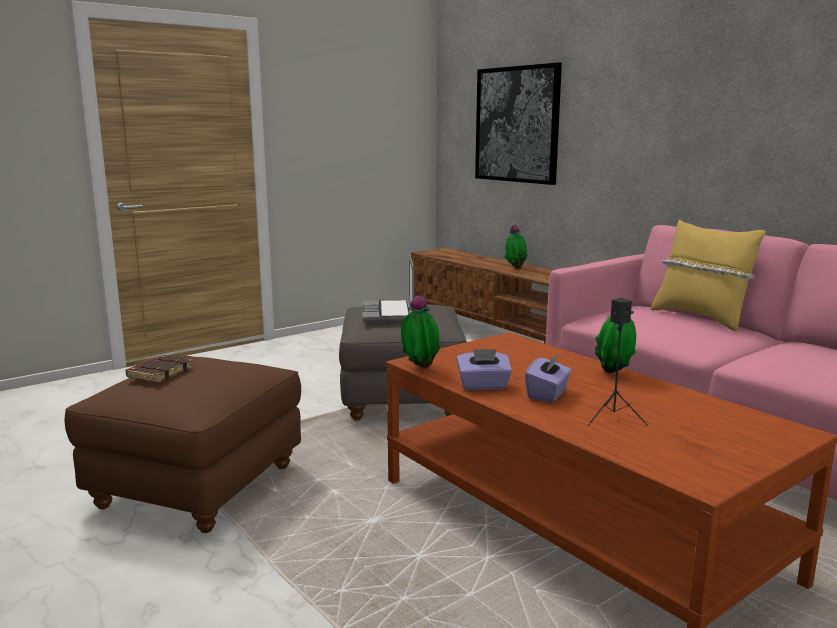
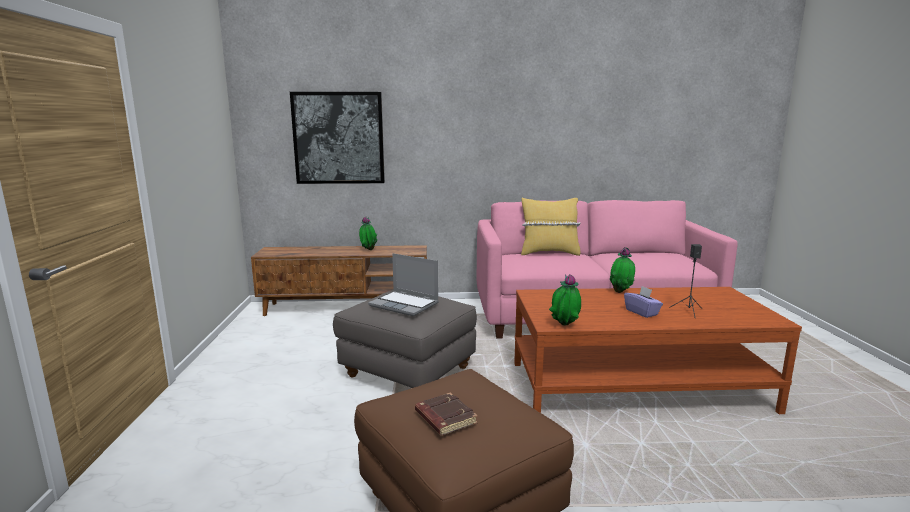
camera: 55 degrees left, 0 degrees up
(483, 386) = (615, 321): purple tissue box -> none

